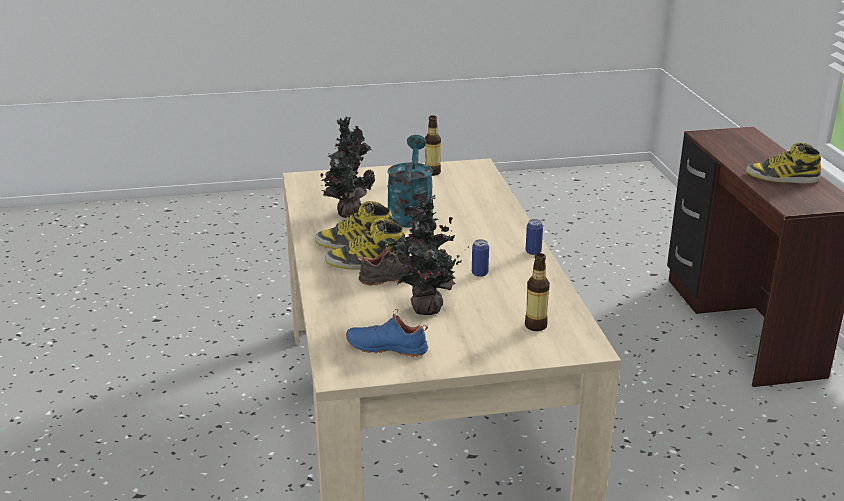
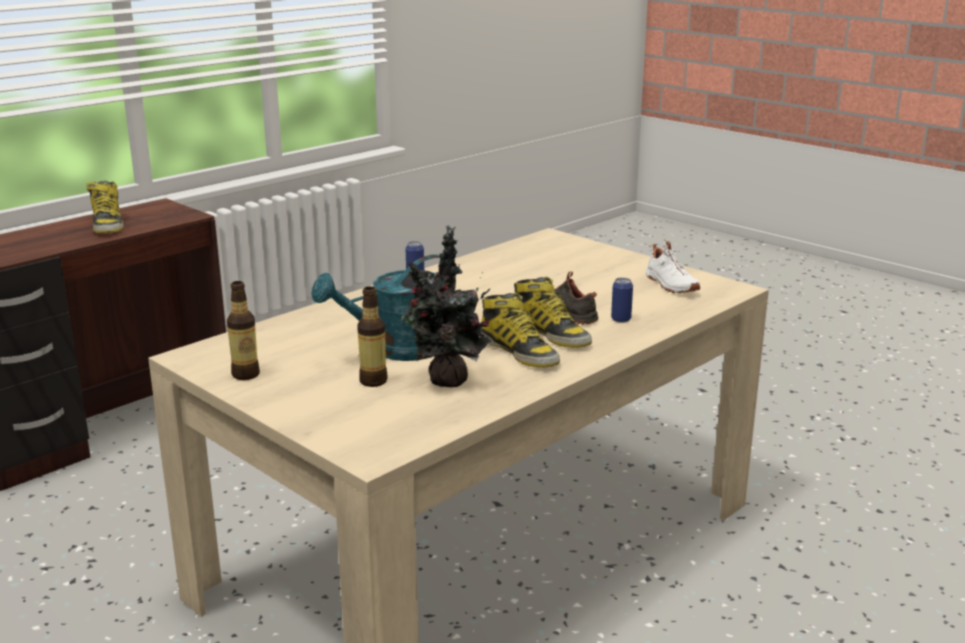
camera: 125 degrees left, 5 degrees down
(387, 347) = (670, 285): blue shoe -> white shoe
(424, 308) = (591, 290): potted plant -> none
(479, 273) = (493, 287): can -> can (621, 319)
(535, 326) = (548, 253): bottle -> bottle (373, 381)

